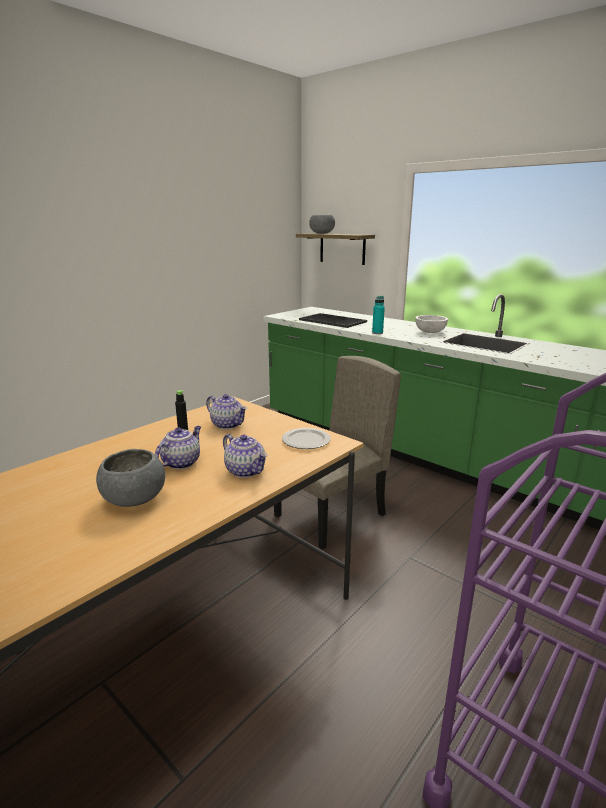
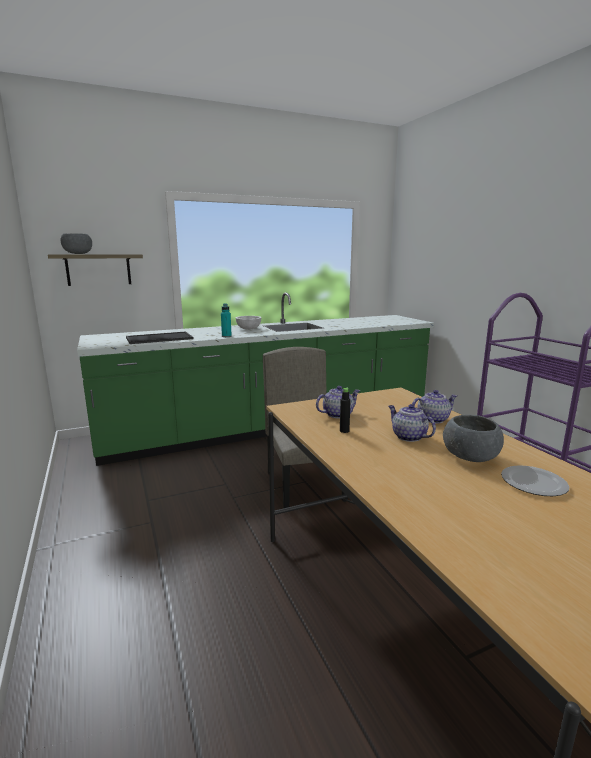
camera: 65 degrees left, 5 degrees down
(306, 440) = (388, 398): plate -> plate (532, 482)

